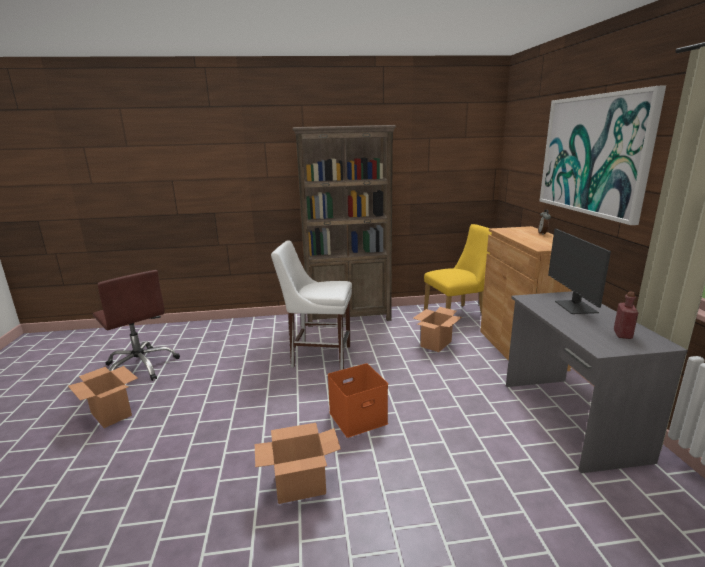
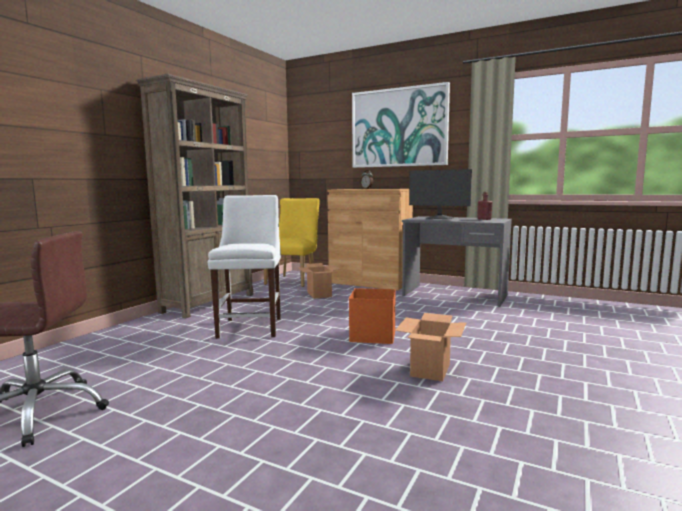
camera: 55 degrees left, 10 degrees down
(110, 414) = (132, 449): cardboard box -> none
(318, 356) = (251, 326): white chair -> white chair turned 135 degrees clockwise

